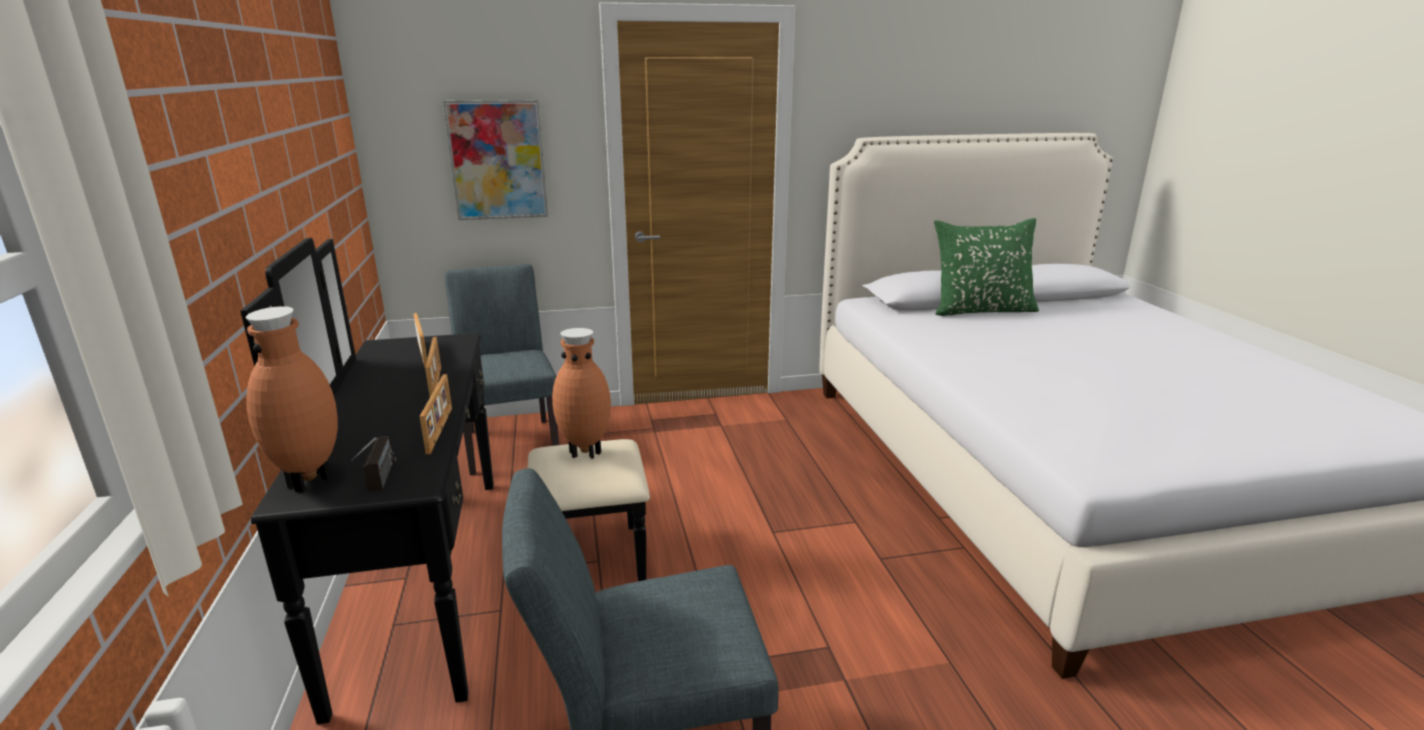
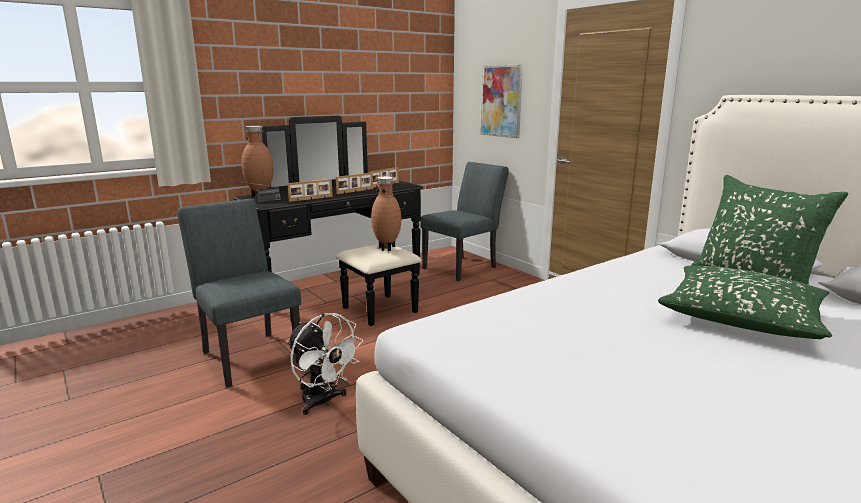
camera: 65 degrees right, 5 degrees down
(868, 685) = (323, 402): none -> white fan
(1068, 338) = (742, 318): none -> green pillow

